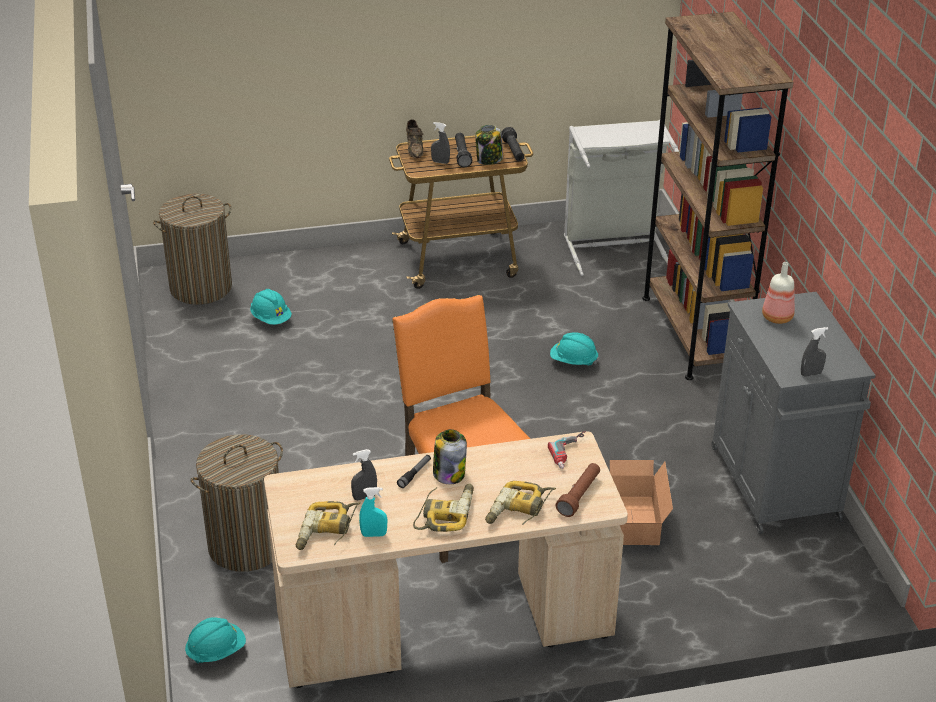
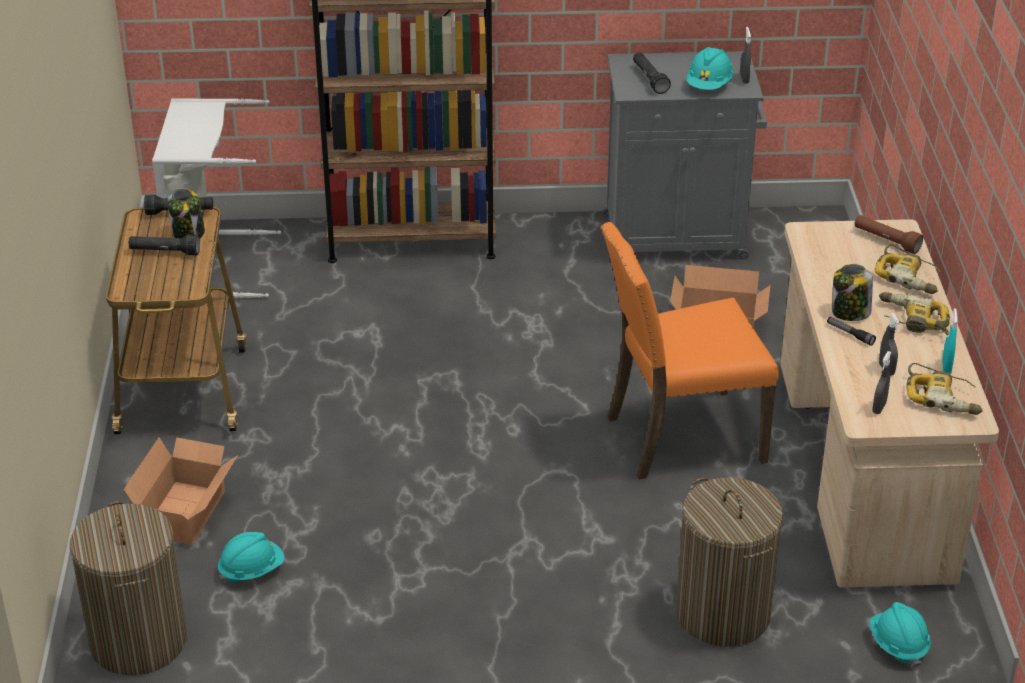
camera: 80 degrees left, 0 degrees up
(325, 284) = (187, 512): none -> cardboard box
(414, 148) = (130, 286): brown shoe -> none
(440, 162) = (175, 270): grey spray bottle -> grey spray bottle (879, 408)
(572, 453) = (821, 237): power drill -> none
(573, 361) = (436, 328): turquoise hard hat -> turquoise hard hat (709, 85)
(778, 317) = (649, 79): bottle -> black flashlight

